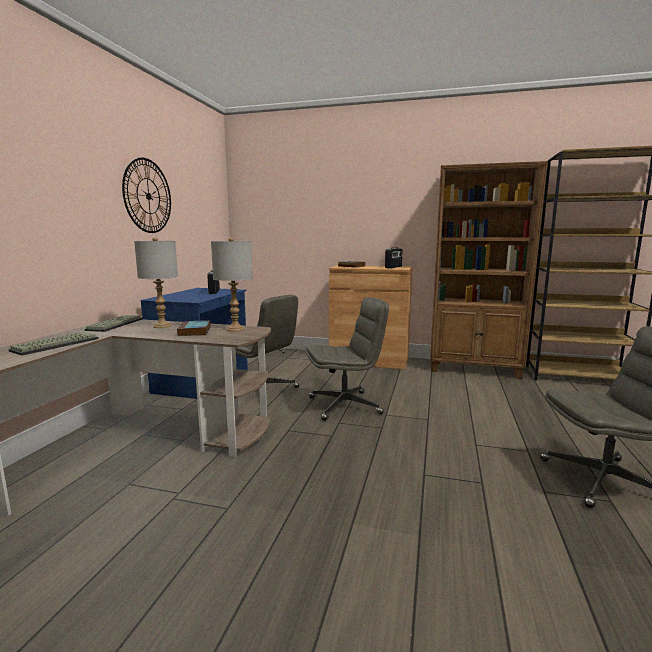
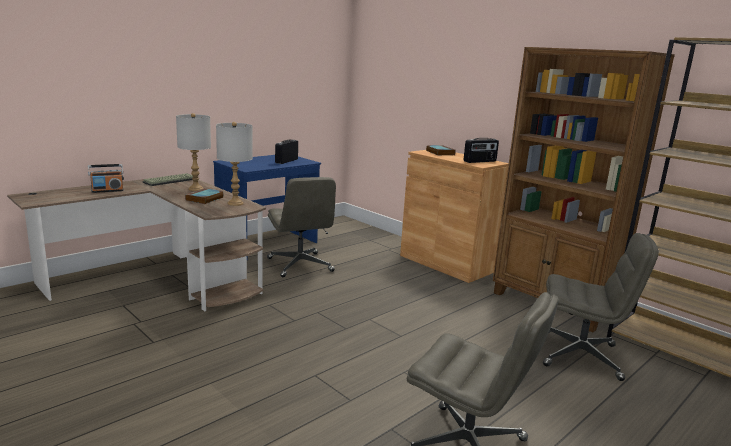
camera: 30 degrees right, 5 degrees up
(56, 344) = (107, 191): keyboard -> radio
(148, 196) = (235, 66): wall clock -> none
(345, 405) = (347, 299): grey office chair -> grey office chair (581, 355)

